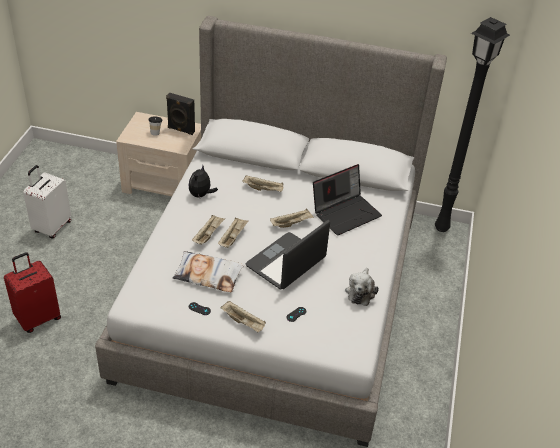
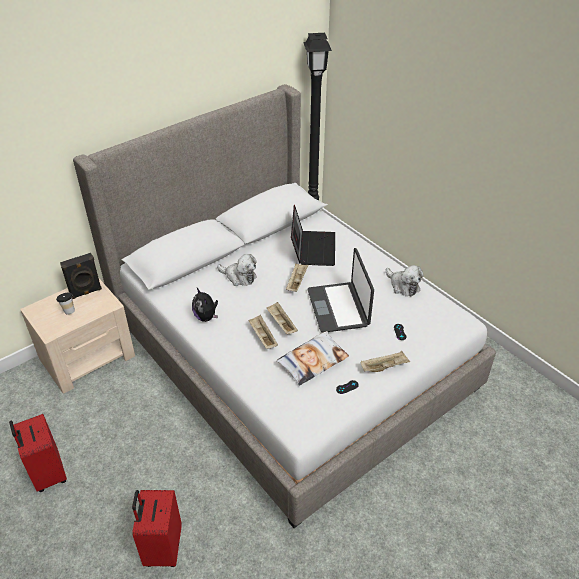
camera: 50 degrees left, 0 degrees up
(51, 227) = (48, 474): white suitcase -> red suitcase
(263, 189) = (239, 277): beige tray -> plush toy

